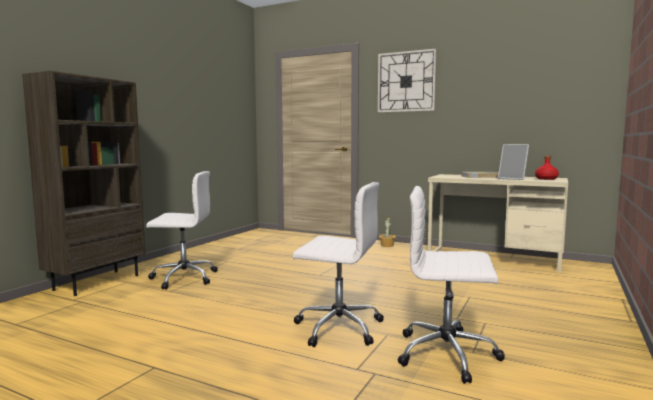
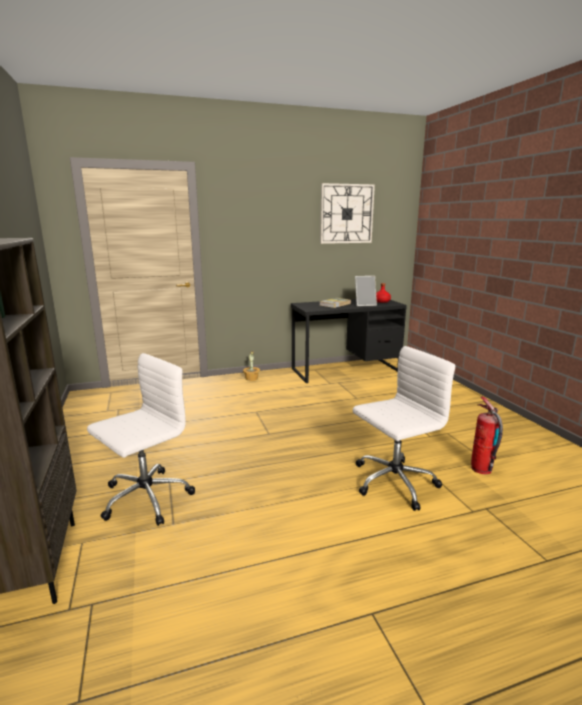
camera: 45 degrees left, 10 degrees up
(406, 81) = (252, 211): wall clock -> wall clock (346, 214)
(448, 354) = (481, 469): white office chair -> fire extinguisher
(493, 258) = (345, 370): beige desk -> black desk

